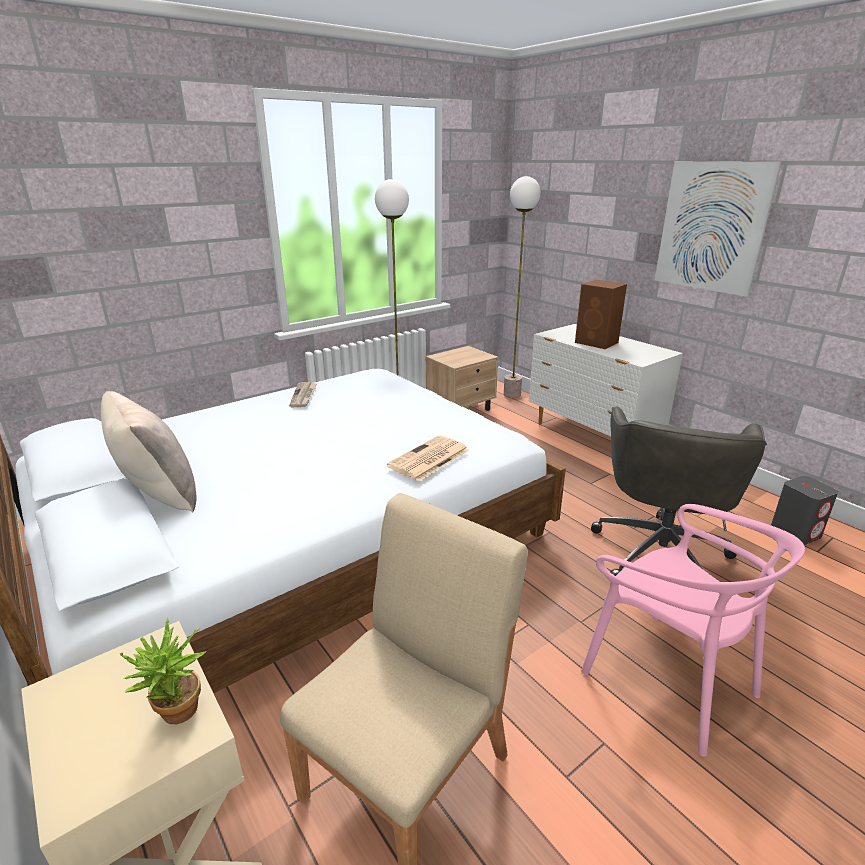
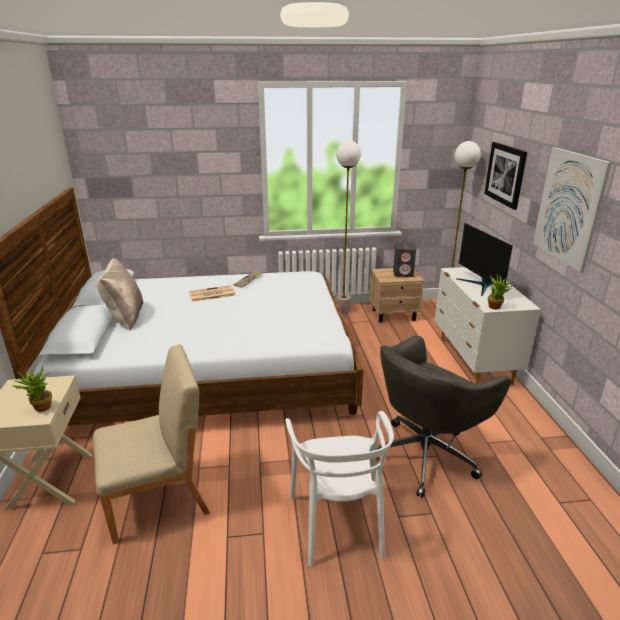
camera: 30 degrees right, 0 degrees up
(428, 459) = (265, 336): newspaper -> newspaper (211, 294)
(587, 209) = (505, 174): none -> picture
(597, 342) = (480, 285): brown speaker -> monitor
(645, 360) = (497, 307): none -> potted plant
(669, 678) = (338, 523): pink chair -> white chair
(795, 532) = (559, 483): grey speaker -> grey speaker (403, 273)

